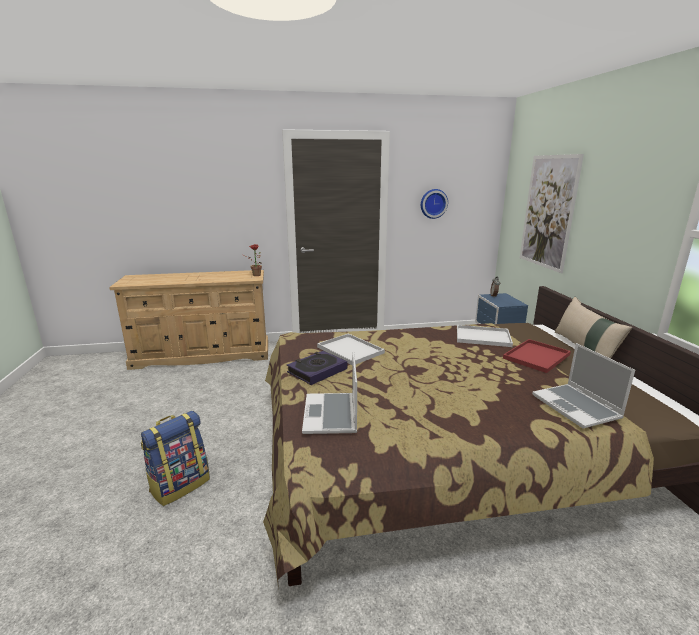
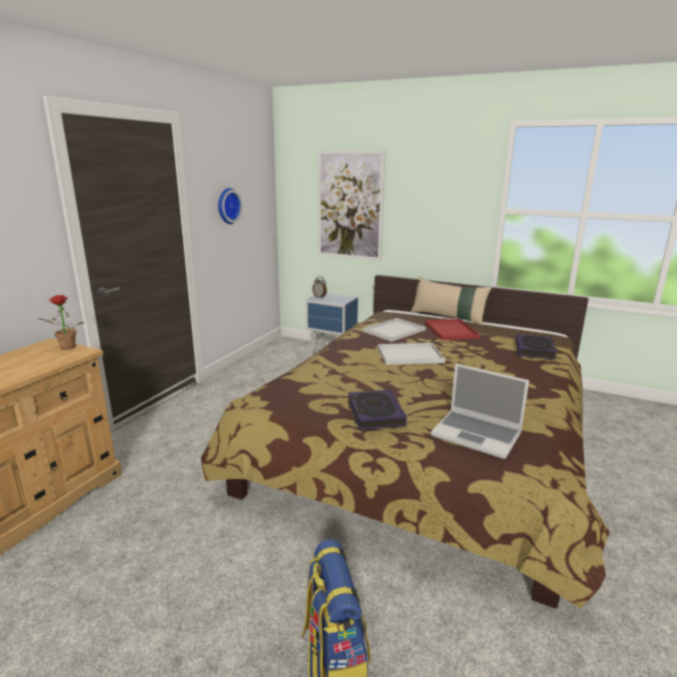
camera: 55 degrees left, 0 degrees up
(351, 350) = (348, 383): white tray -> white tray (411, 355)
(577, 407) = (534, 350): laptop -> book

